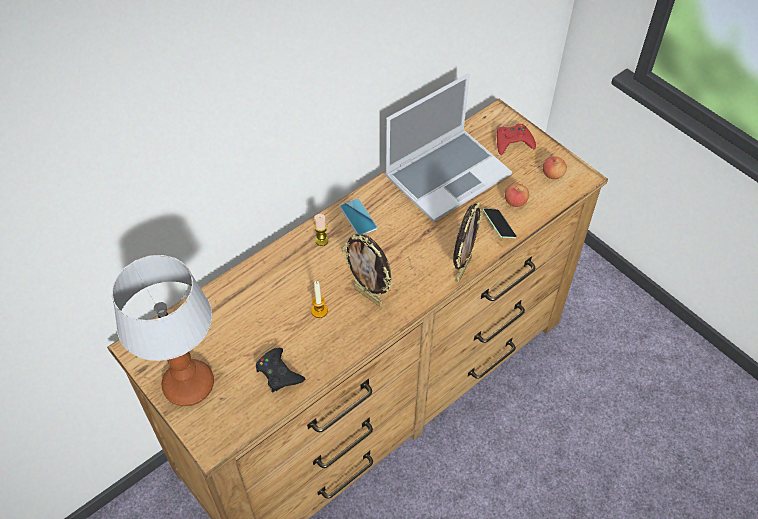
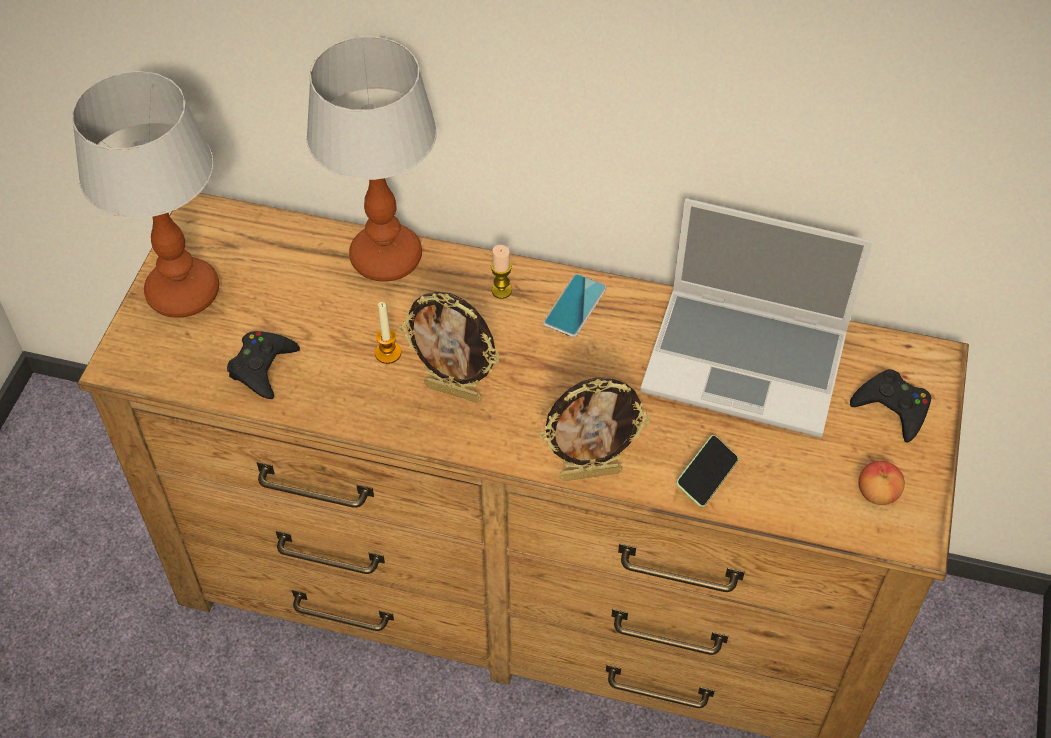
camera: 55 degrees right, 0 degrees up
(254, 277) = (386, 258): none -> table lamp
(368, 296) = (454, 391): picture frame -> picture frame turned 75 degrees counterclockwise
(513, 142) = (892, 408): red game controller -> black game controller
(515, 202) = (774, 472): apple -> none

